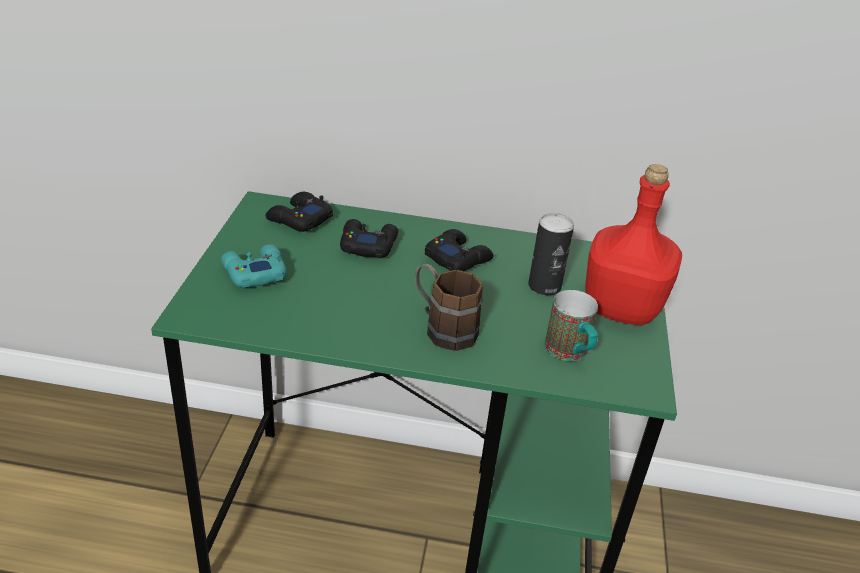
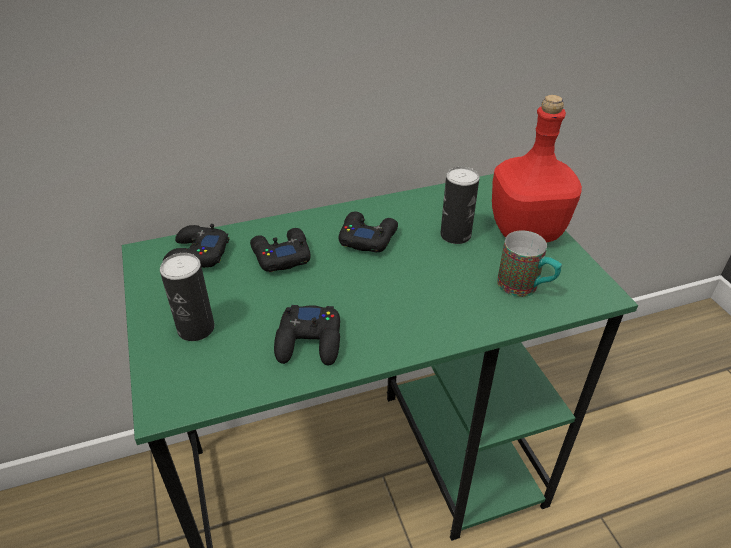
camera: 25 degrees left, 5 degrees up
(254, 272) = (196, 328): turquoise game controller -> can
(334, 317) = (310, 341): none -> black game controller
(442, 328) = (409, 309): brown mug -> none

